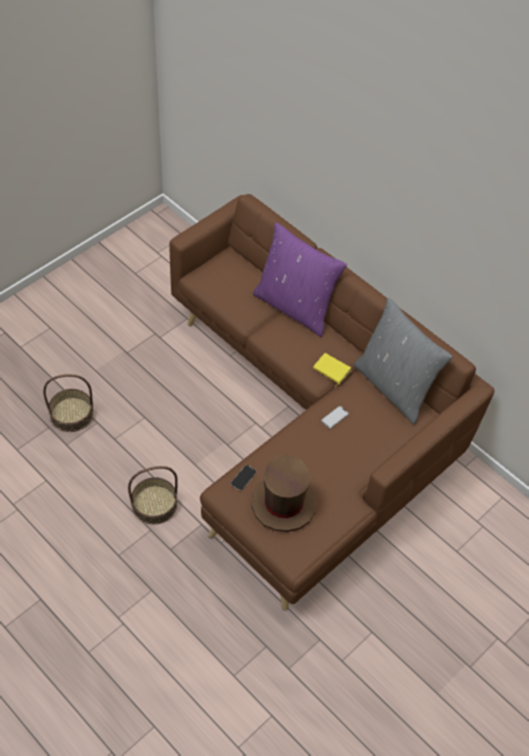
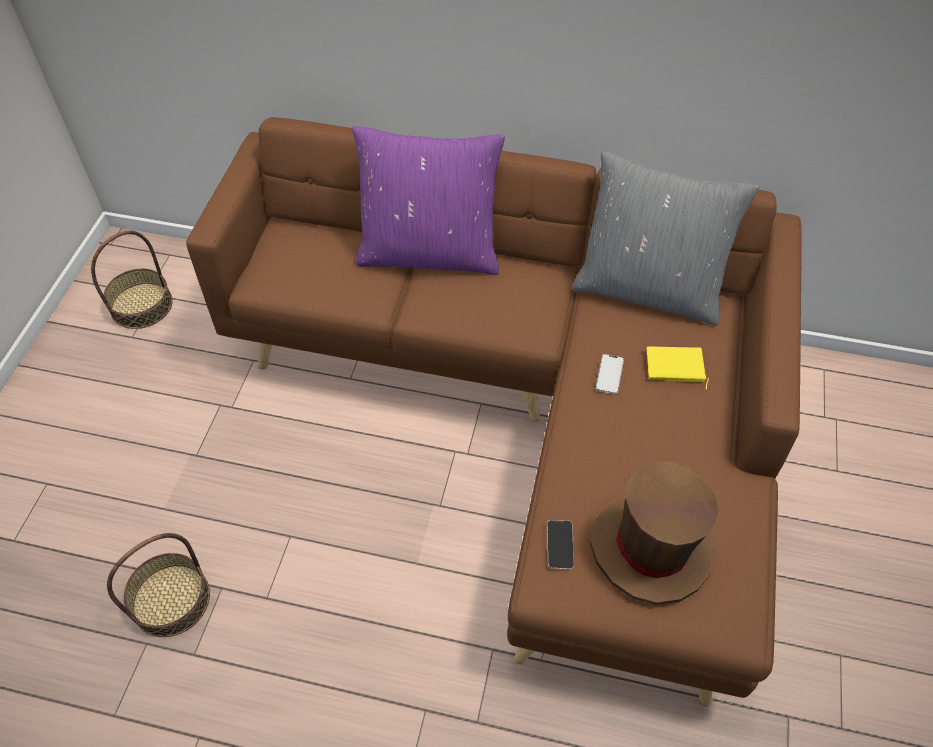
camera: 30 degrees left, 0 degrees up
(154, 504) = (401, 664): basket -> basket (141, 305)
(331, 370) = (549, 312): yellow book -> yellow book (674, 368)

